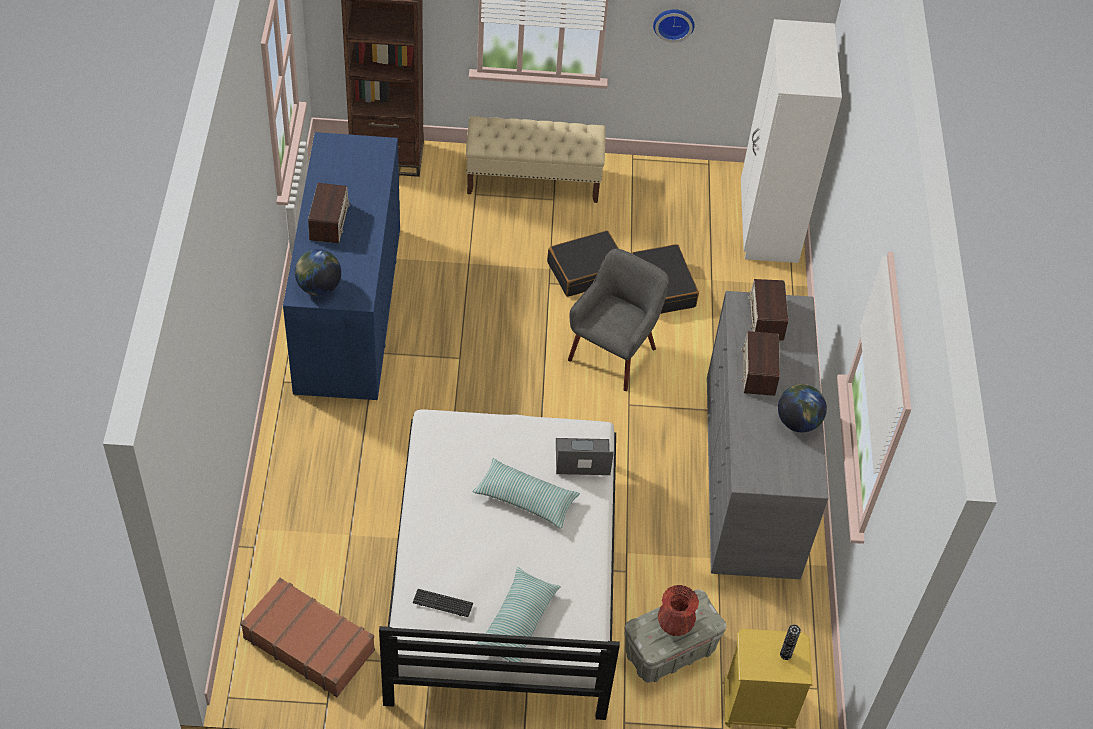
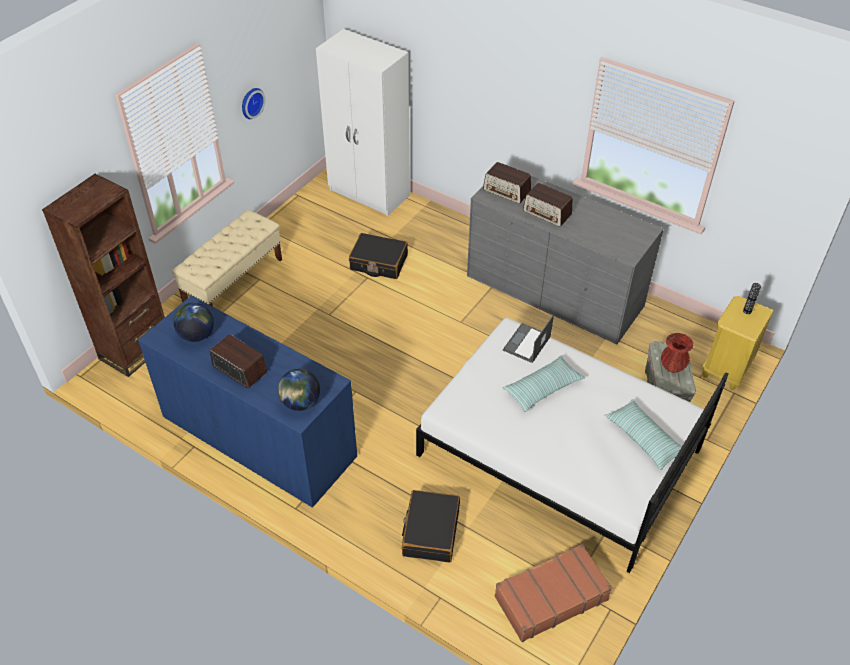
camera: 55 degrees left, 5 degrees down
(443, 603) = (607, 474): keyboard -> none
(586, 271) = (334, 291): black suitcase -> black suitcase (430, 531)
(614, 354) = (414, 310): grey armchair -> none
(798, 422) = (597, 214): globe -> globe (197, 335)

